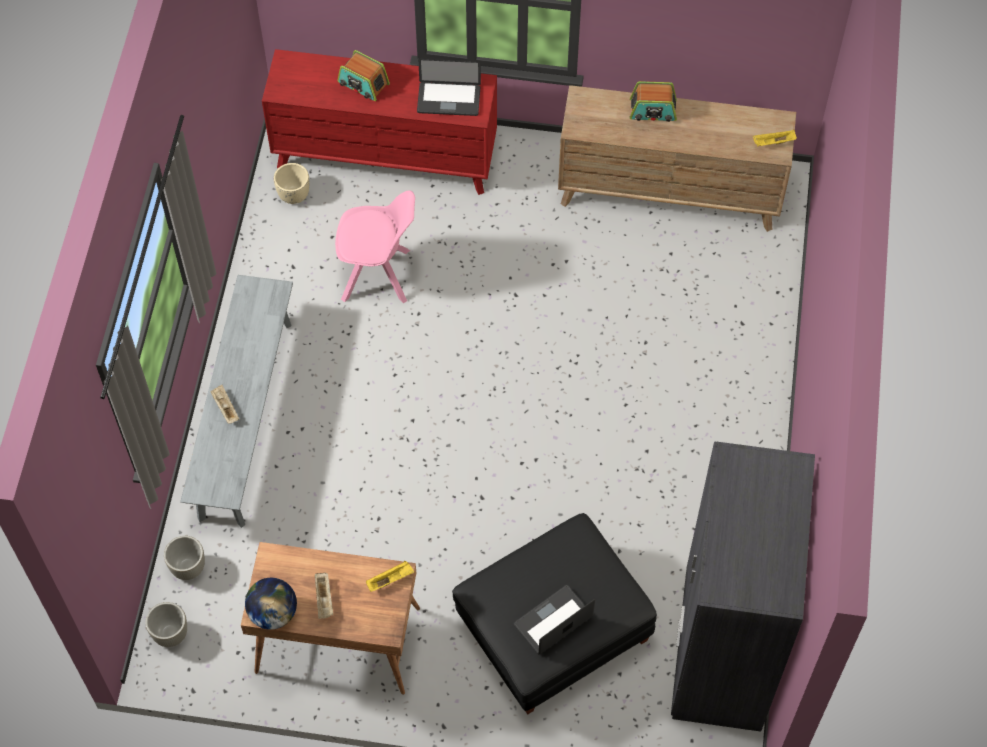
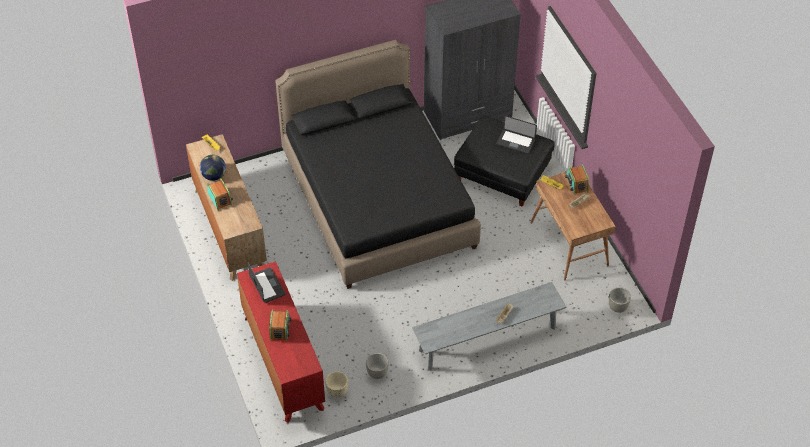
camera: 120 degrees left, 10 degrees down
(188, 567) = (581, 319): grey planter -> grey planter (377, 373)
(273, 613) = (600, 217): globe -> globe (214, 176)
(366, 621) = (576, 184): none -> radio
(378, 275) = (363, 327): pink chair -> none
(608, 410) = (377, 199): none -> black bed

